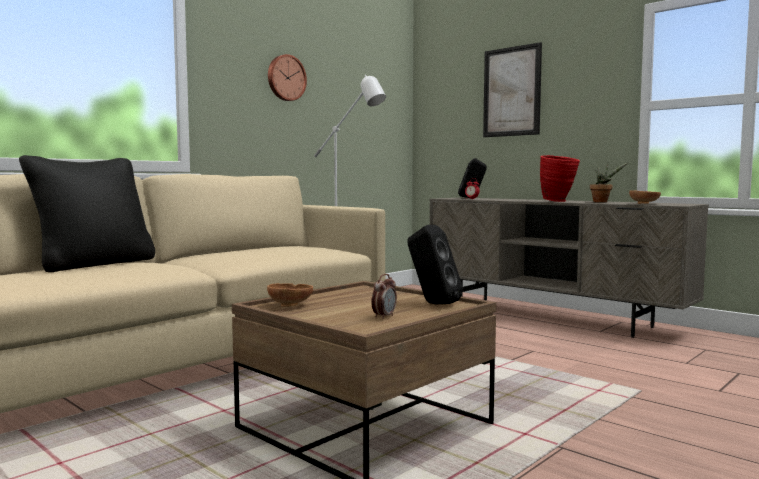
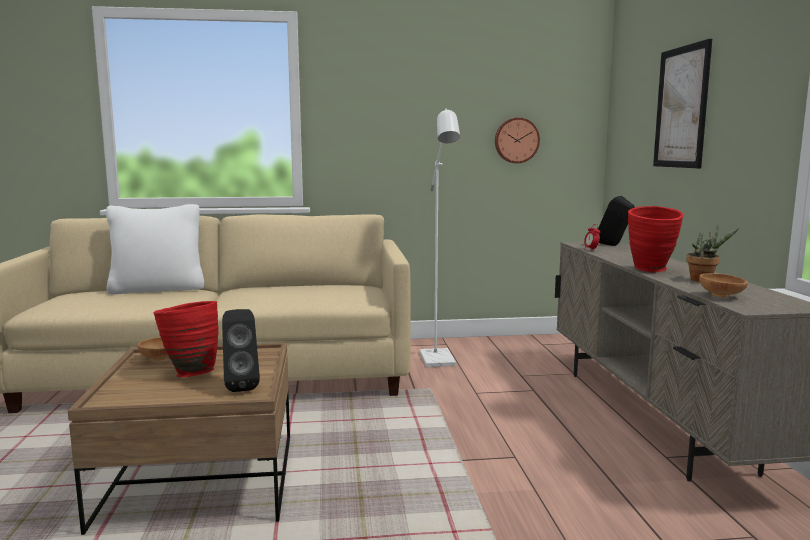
camera: 40 degrees right, 5 degrees up
(94, 264) = (158, 289): black pillow -> white pillow
(285, 78) = (413, 108): wall clock -> wall clock (516, 140)
(357, 306) = (189, 373): none -> red vase
(384, 317) = (162, 391): alarm clock -> none

